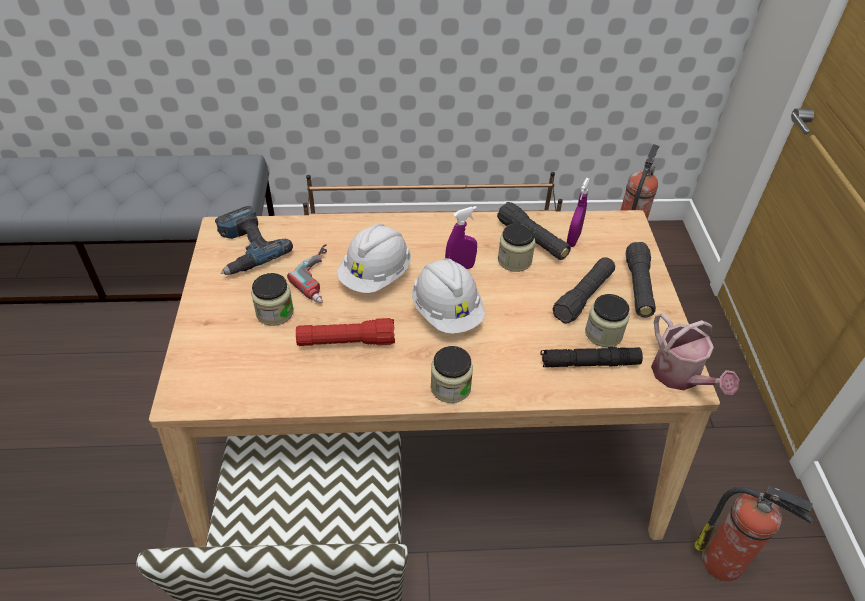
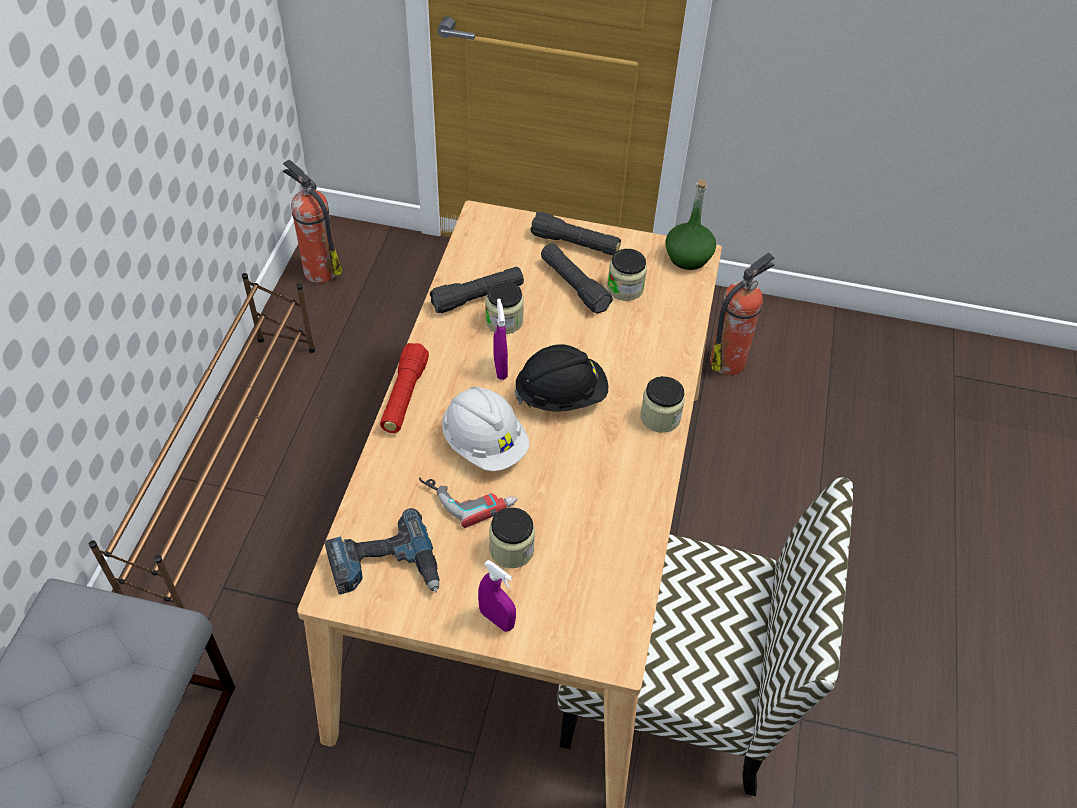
camera: 75 degrees left, 5 degrees up
(346, 342) = (577, 489): red flashlight -> red flashlight (404, 396)
(447, 312) = (561, 395): white hard hat -> black hard hat
(573, 239) = (490, 266): purple spray bottle -> purple spray bottle (497, 619)
(589, 363) = (657, 310): black flashlight -> none
(680, 377) = (688, 257): watering can -> green bottle

